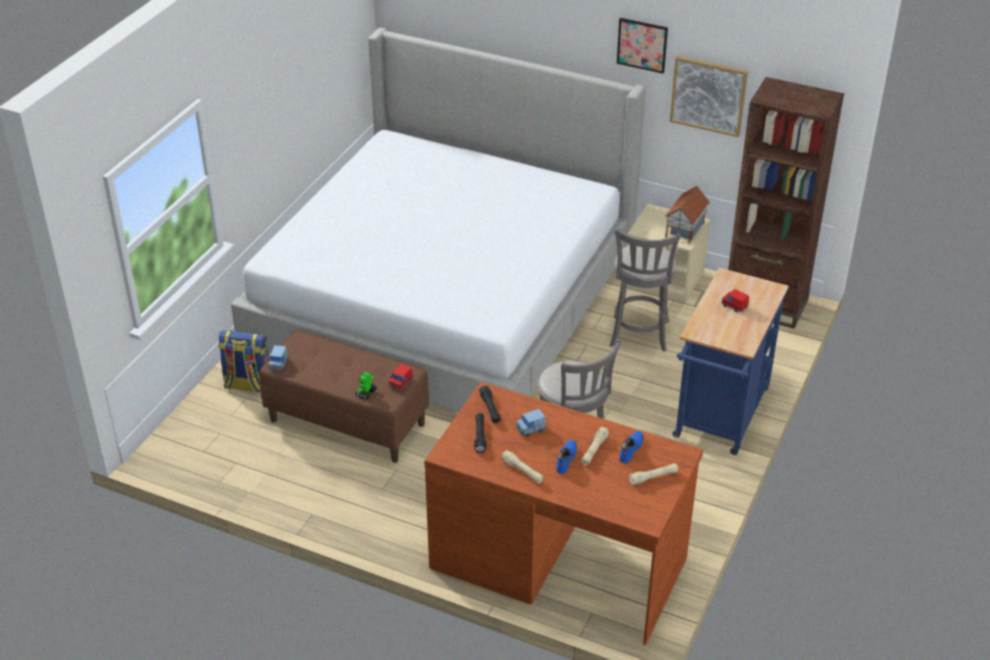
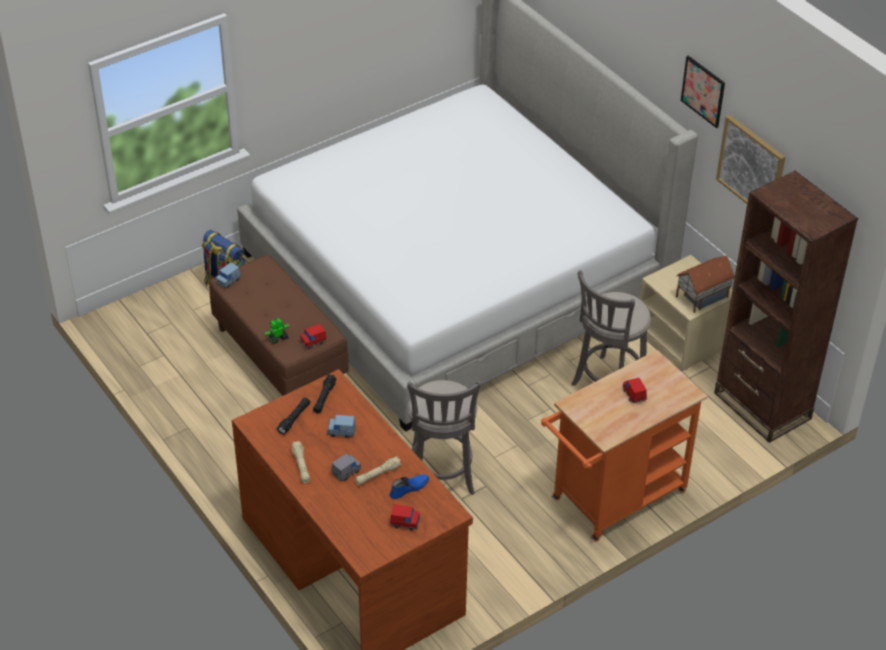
camera: 30 degrees right, 5 degrees up
(565, 459) = (346, 472): blue shoe -> grey toy car
(653, 477) = (405, 522): beige flashlight -> red toy car
(719, 418) = (612, 500): blue cart -> orange cart

